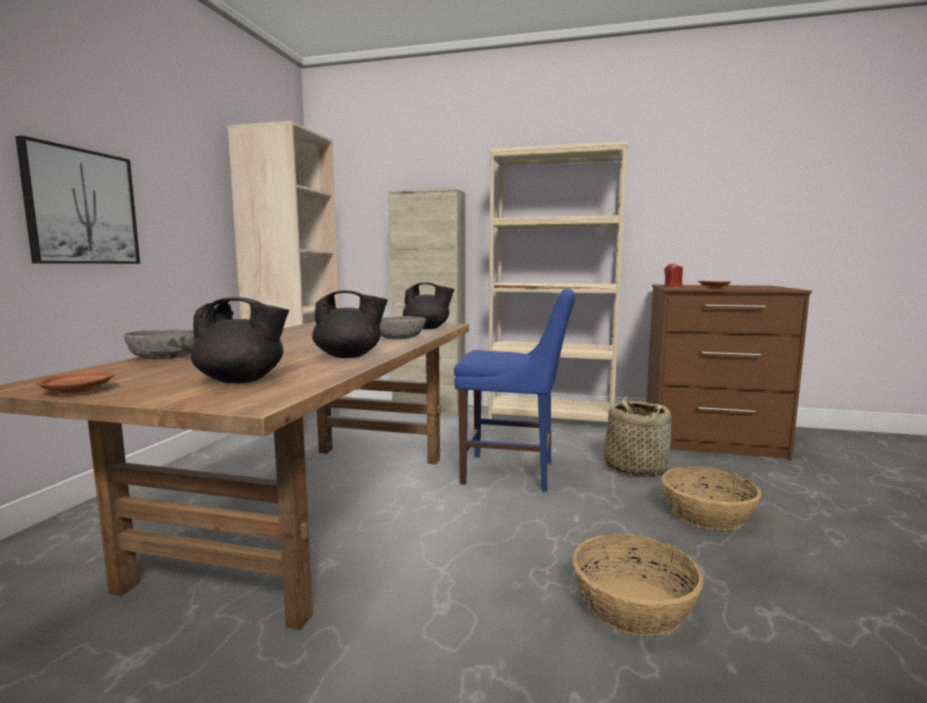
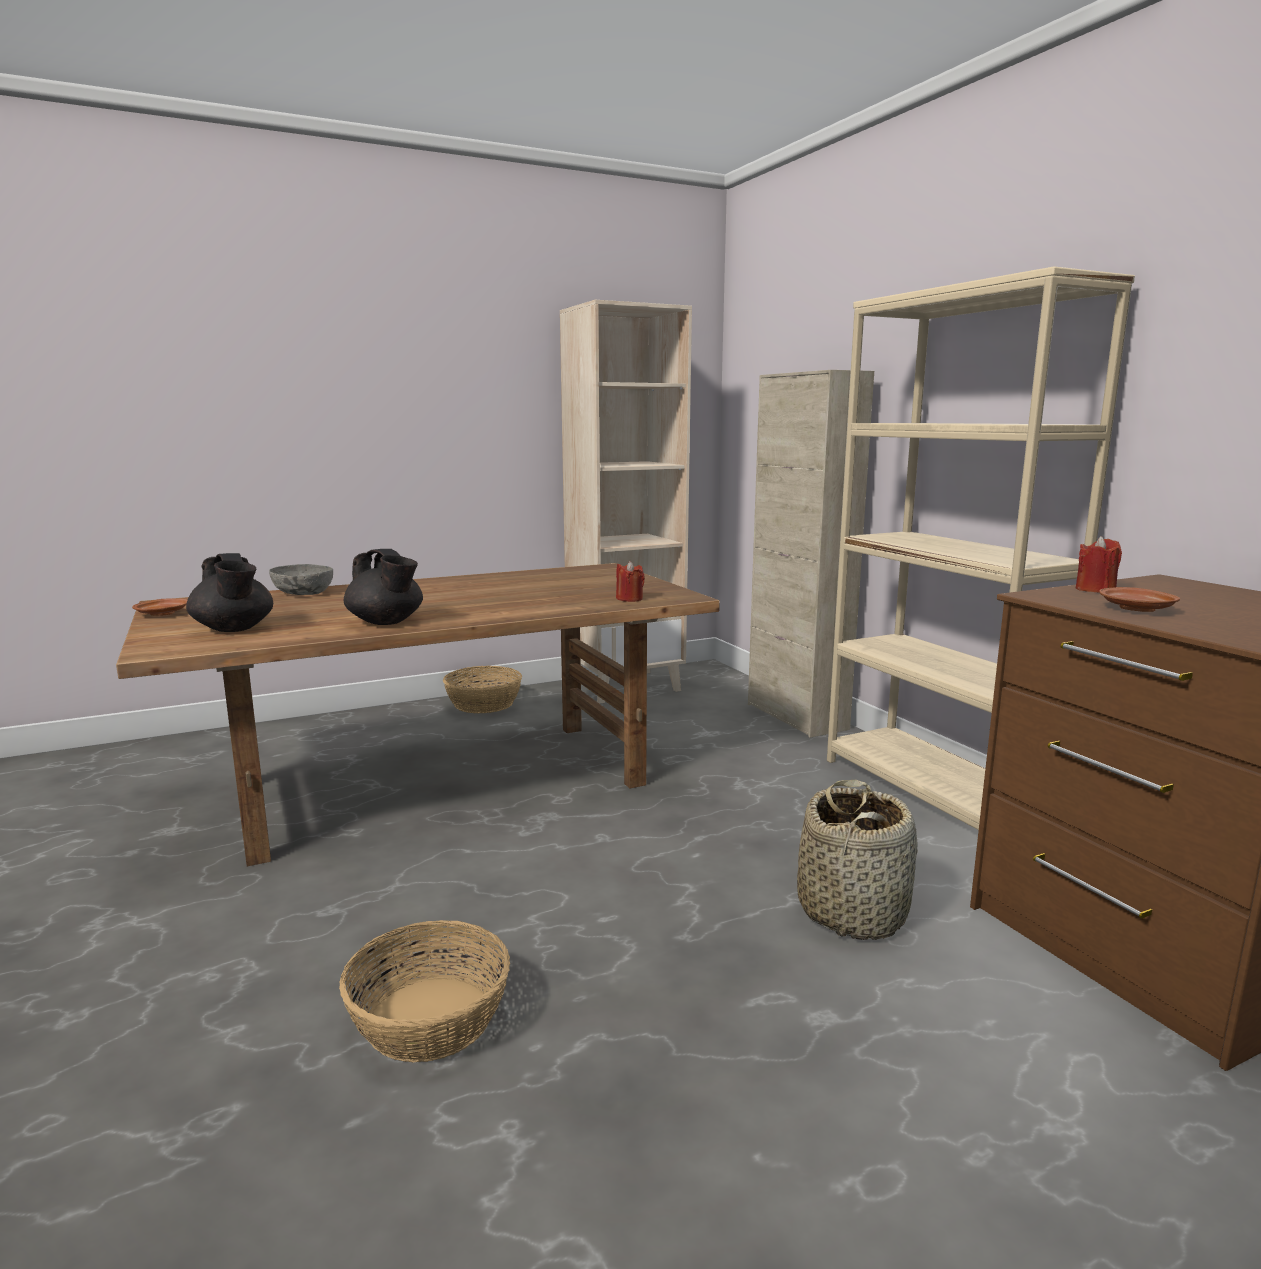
camera: 50 degrees right, 5 degrees up
(81, 207) = (361, 432): picture -> none
(399, 338) = (529, 608): grey bowl -> none
(427, 328) = (629, 599): black teapot -> red candle
(514, 473) = (679, 837): blue chair -> none
(707, 514) = (768, 1018): basket -> basket (484, 703)

